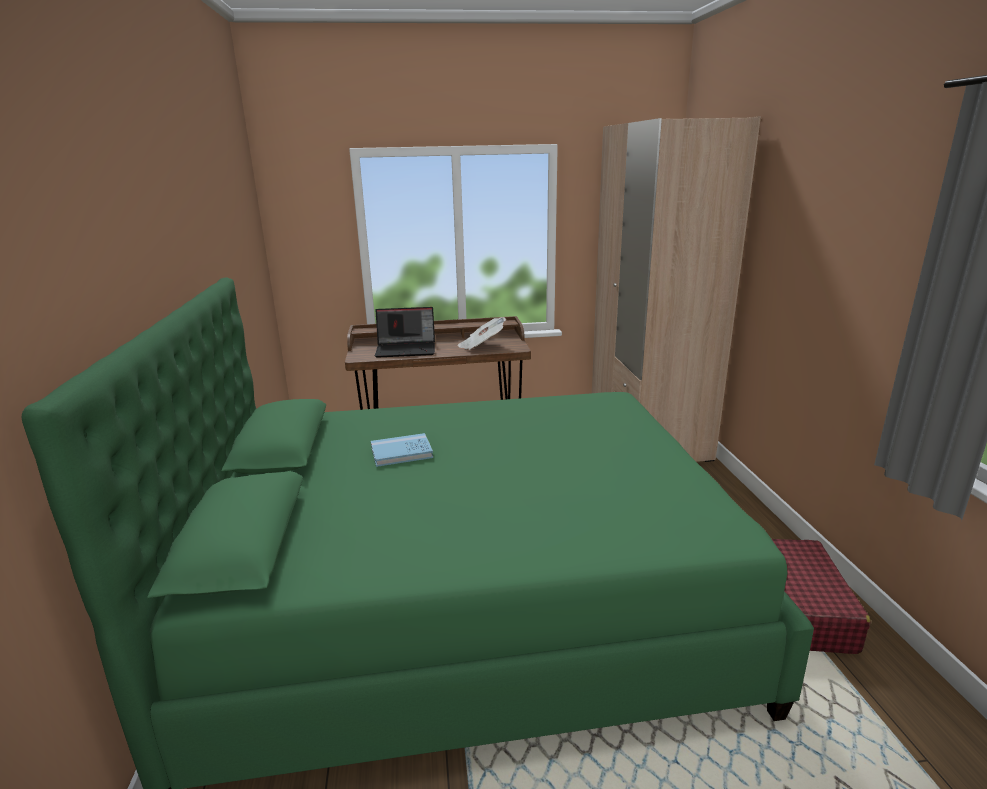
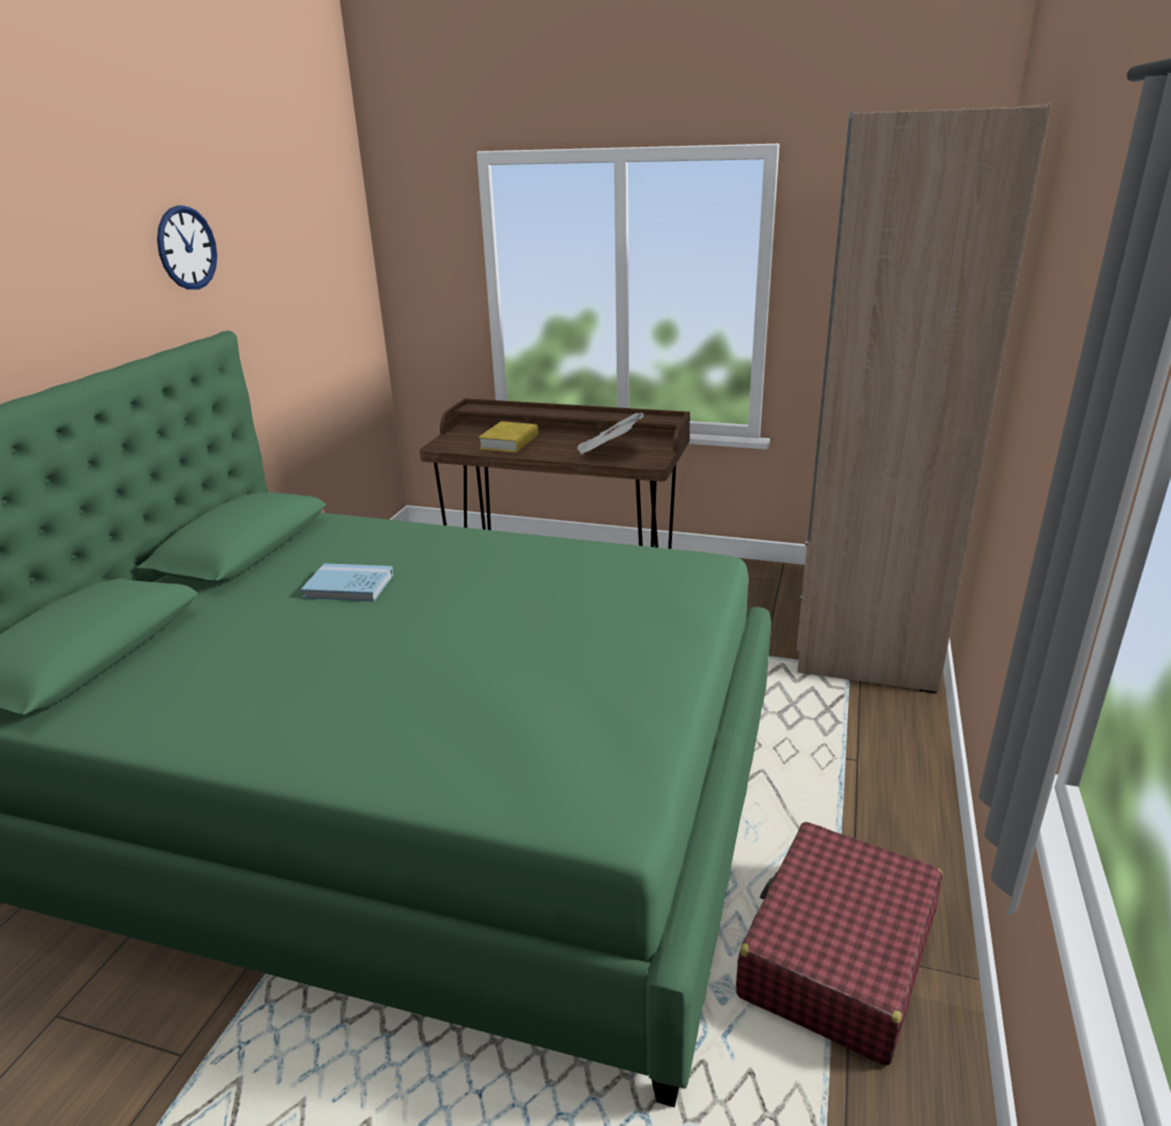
camera: 25 degrees right, 5 degrees up
(193, 212) = (187, 248): none -> wall clock
(407, 349) = (509, 442): laptop -> yellow book

